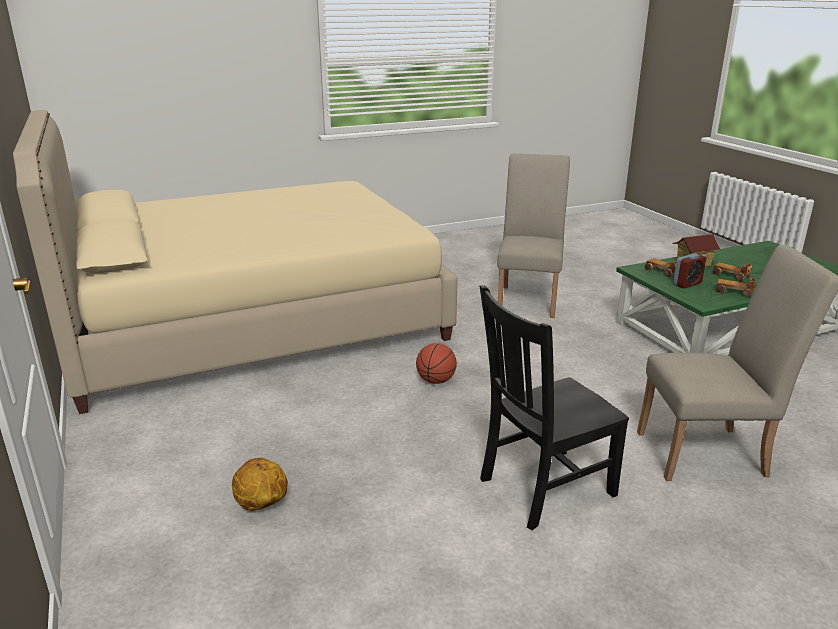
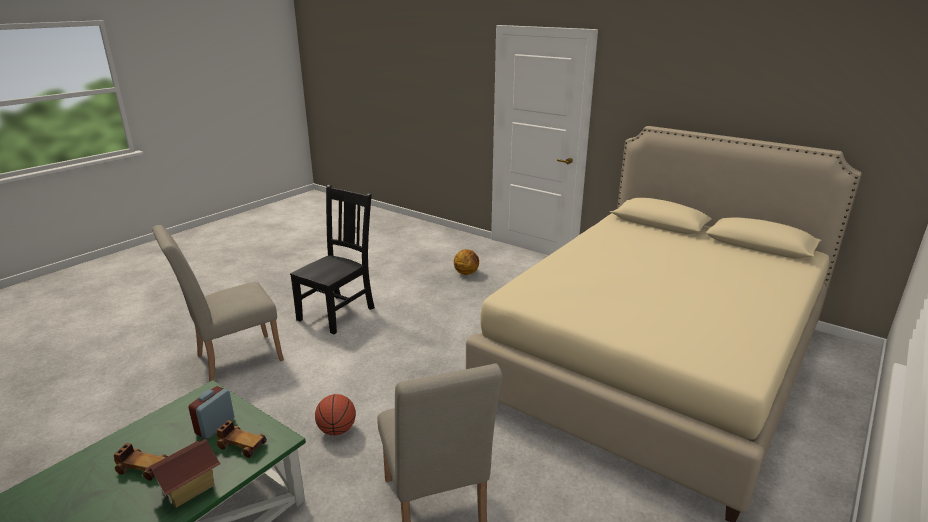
camera: 150 degrees right, 0 degrees up
(436, 381) = (446, 355): basketball -> basketball (337, 430)
(734, 292) = (159, 427): toy car -> none

